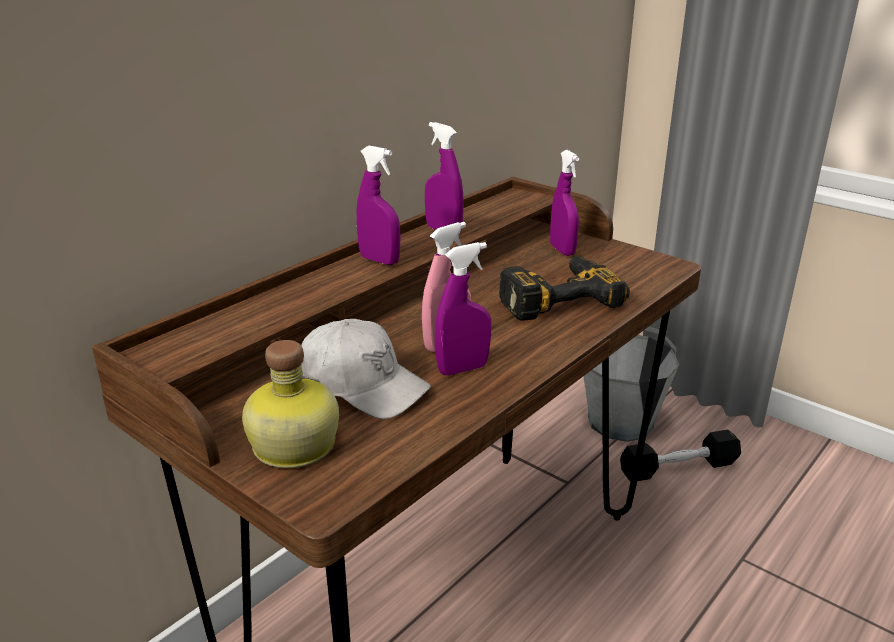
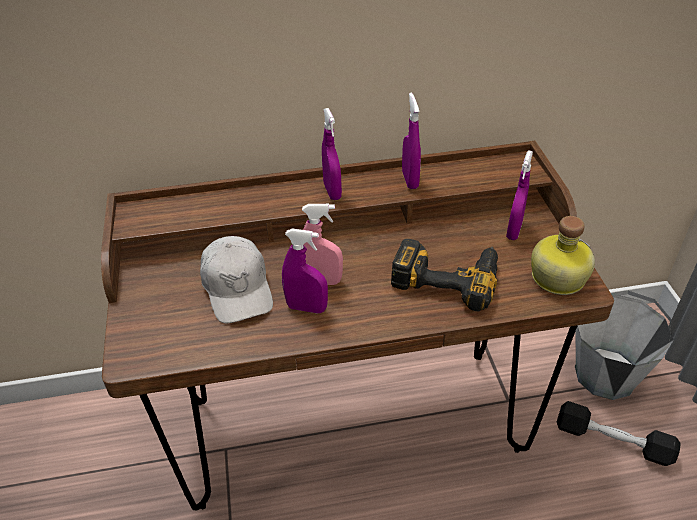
camera: 40 degrees right, 15 degrees up
(291, 446) = (156, 312): bottle -> bottle (556, 277)

